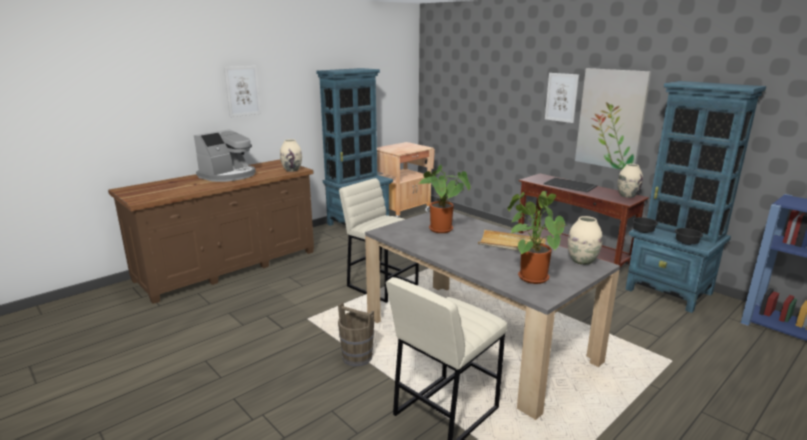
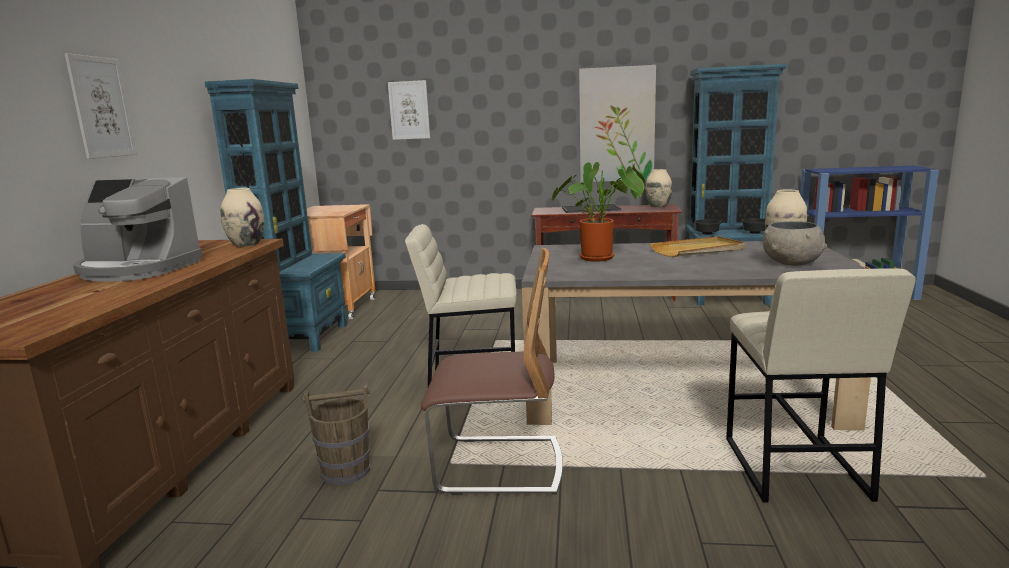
camera: 40 degrees left, 5 degrees down
(228, 175) = (138, 269): coffee machine -> coffee machine turned 105 degrees clockwise
(322, 330) = (499, 465): none -> chair
(357, 357) = (603, 470): brown bucket -> brown bucket (345, 471)
(530, 276) = (791, 263): potted plant -> grey bowl
(561, 97) = (549, 108): picture -> picture (409, 110)

